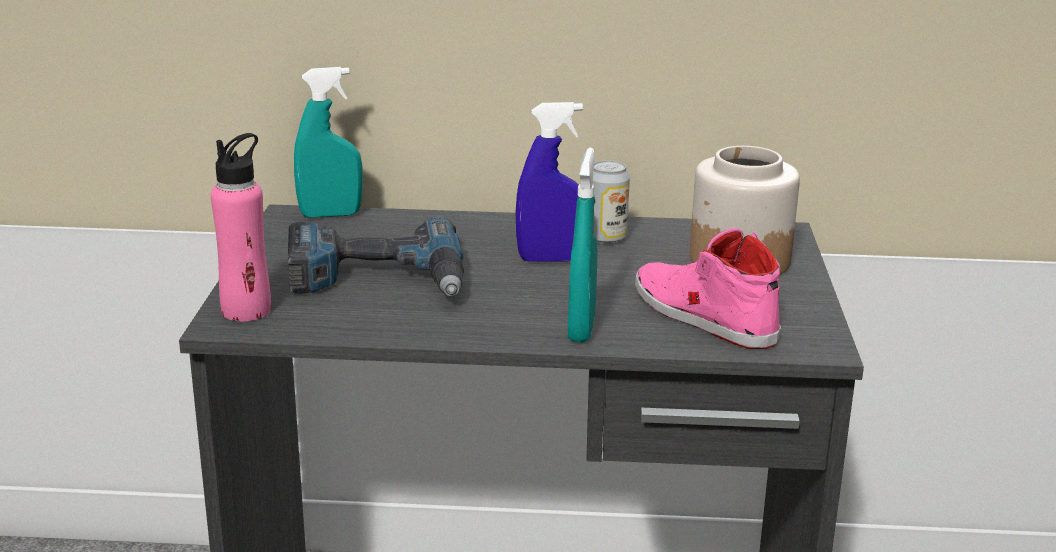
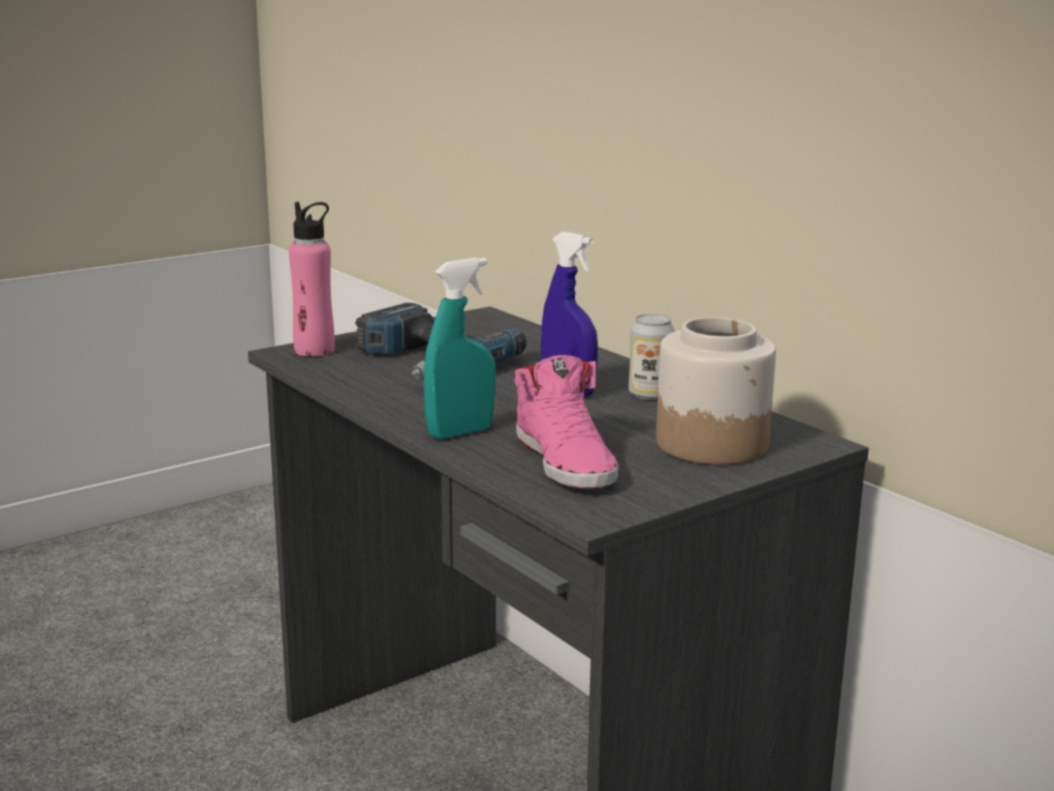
camera: 50 degrees right, 5 degrees down
(330, 215) = (506, 322): turquoise spray bottle -> none
(702, 316) = (566, 461): pink shoe -> pink shoe turned 150 degrees clockwise

